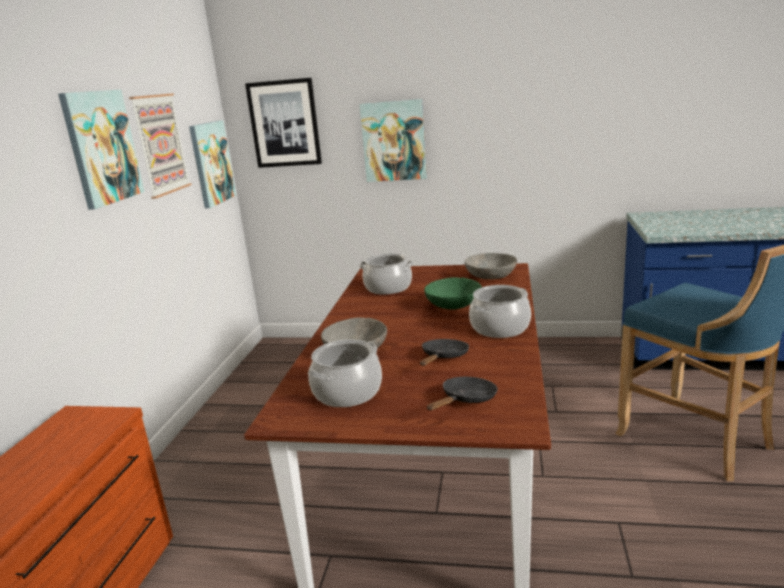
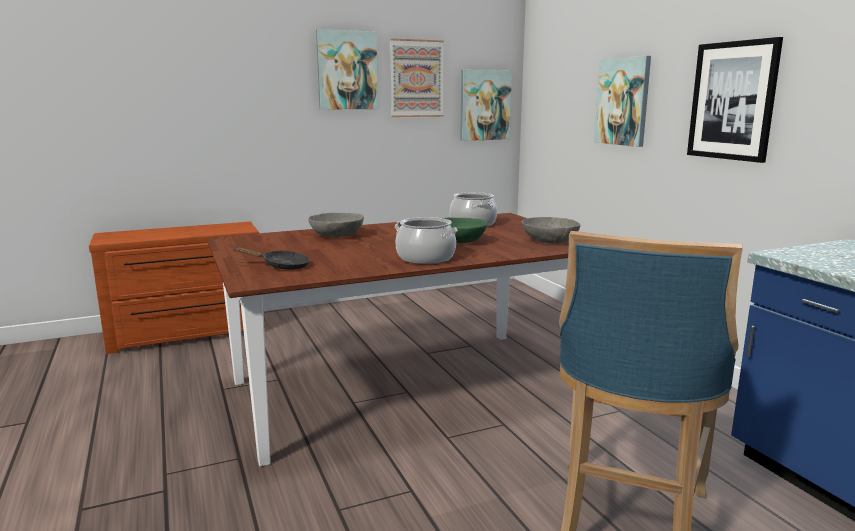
camera: 55 degrees right, 5 degrees down
(284, 123) = (553, 77): picture -> picture (732, 101)
(347, 392) = (271, 244): cooking pot -> none
(443, 357) = (349, 253): black frying pan -> none

